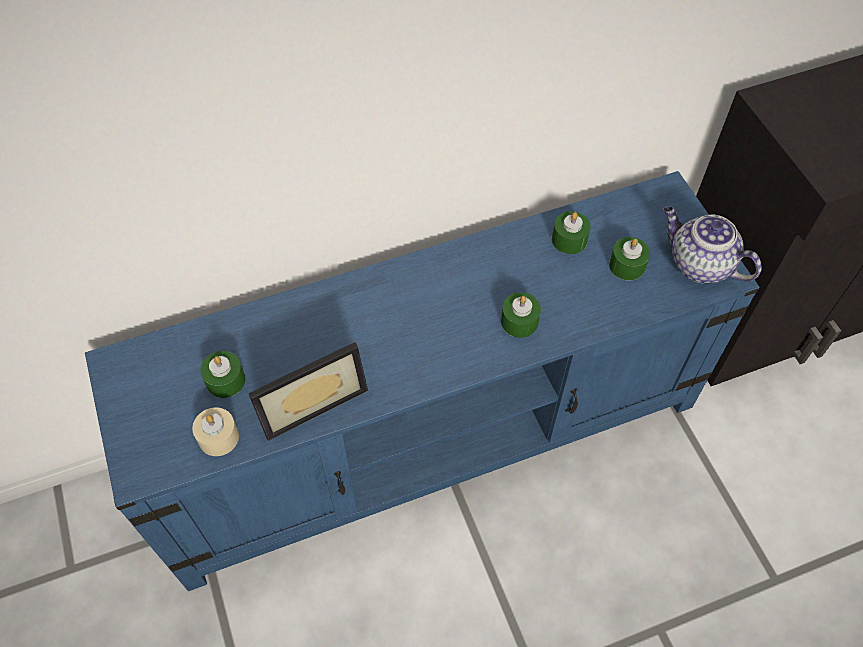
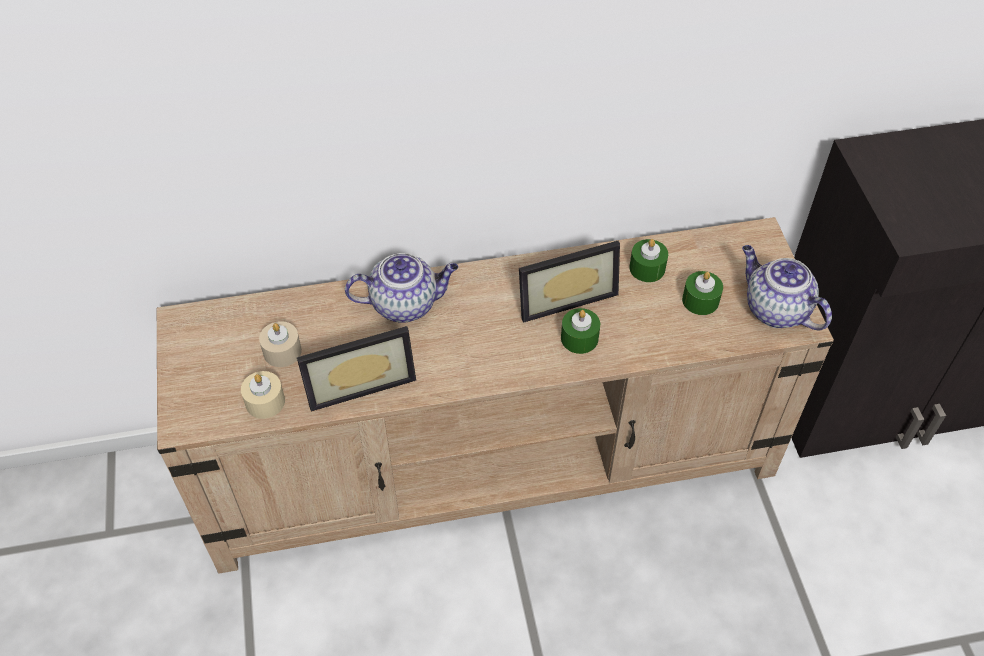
camera: 10 degrees right, 5 degrees down
(225, 380) = (282, 351): green candle -> beige candle
(340, 311) = (405, 304): none -> teapot
(432, 435) = (493, 461): blue tv stand -> beige tv stand
(495, 279) = (564, 295): none -> picture frame

